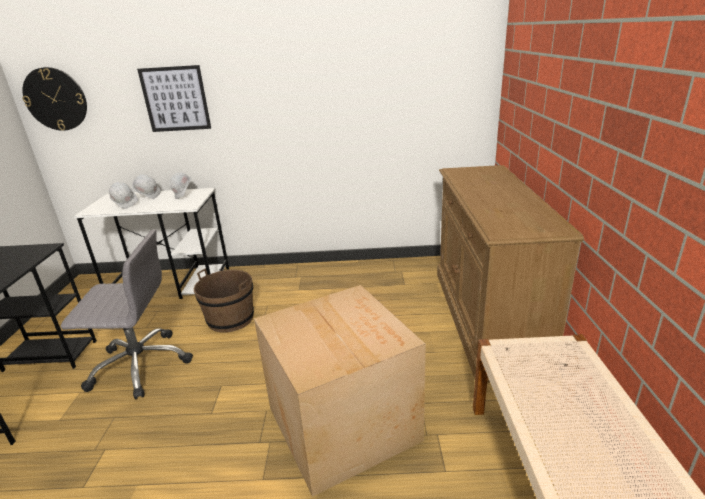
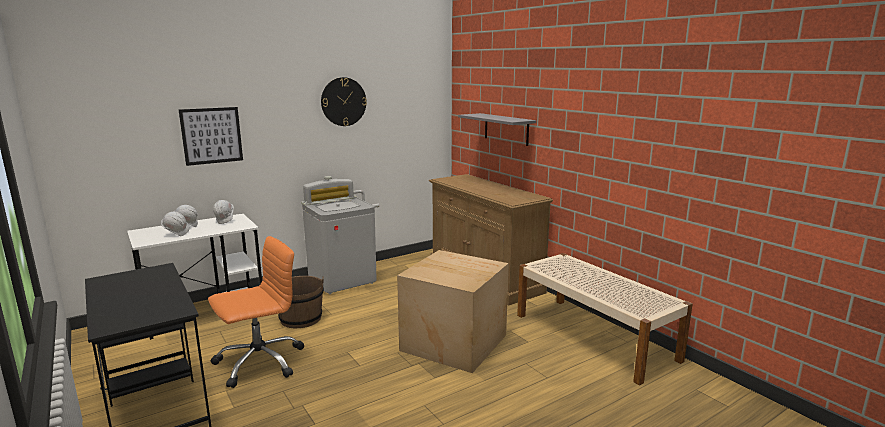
camera: 35 degrees left, 10 degrees down
(55, 99) = (82, 138): wall clock -> wall clock (343, 101)
(141, 365) = (260, 362): grey office chair -> orange office chair
(320, 276) = (343, 280): none -> grey washing machine
(549, 100) = (506, 129): none -> grey shelf

